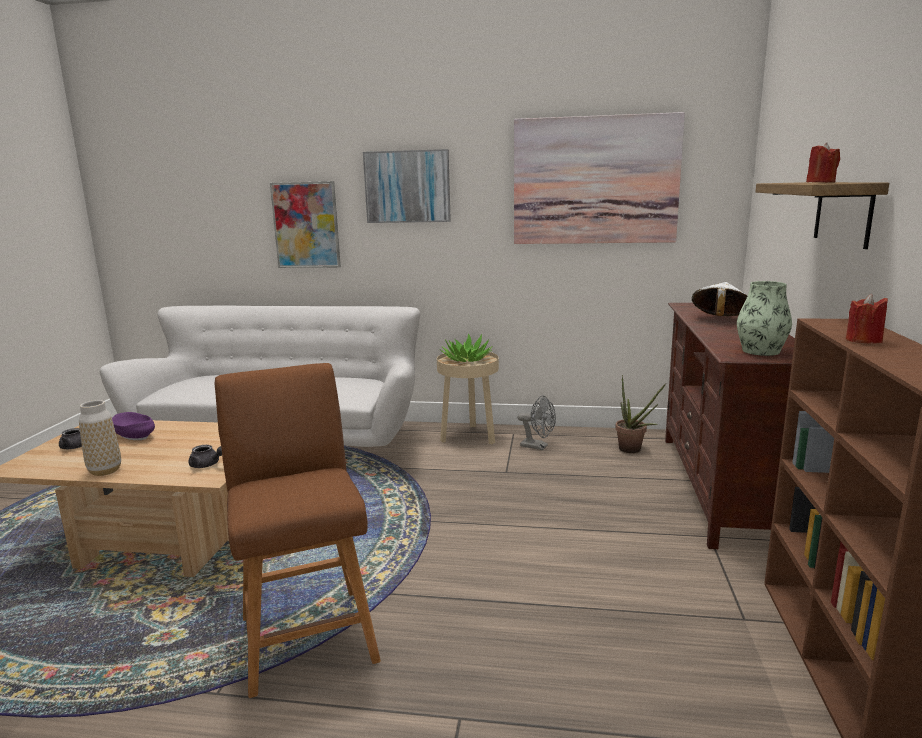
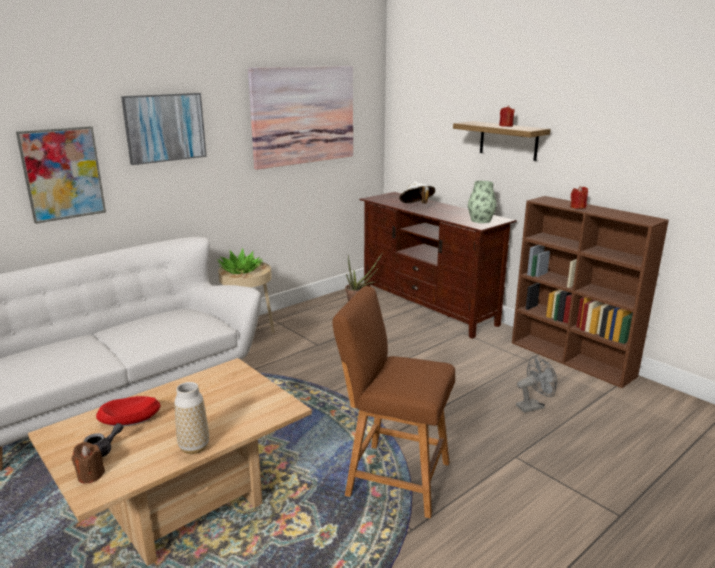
camera: 50 degrees left, 5 degrees up
(40, 457) = (90, 475): none -> brown candle
(134, 435) = (130, 420): purple bowl -> red bowl
(207, 465) = (262, 404): grey teapot -> none
(538, 446) = (305, 322): grey fan -> grey fan (533, 406)

